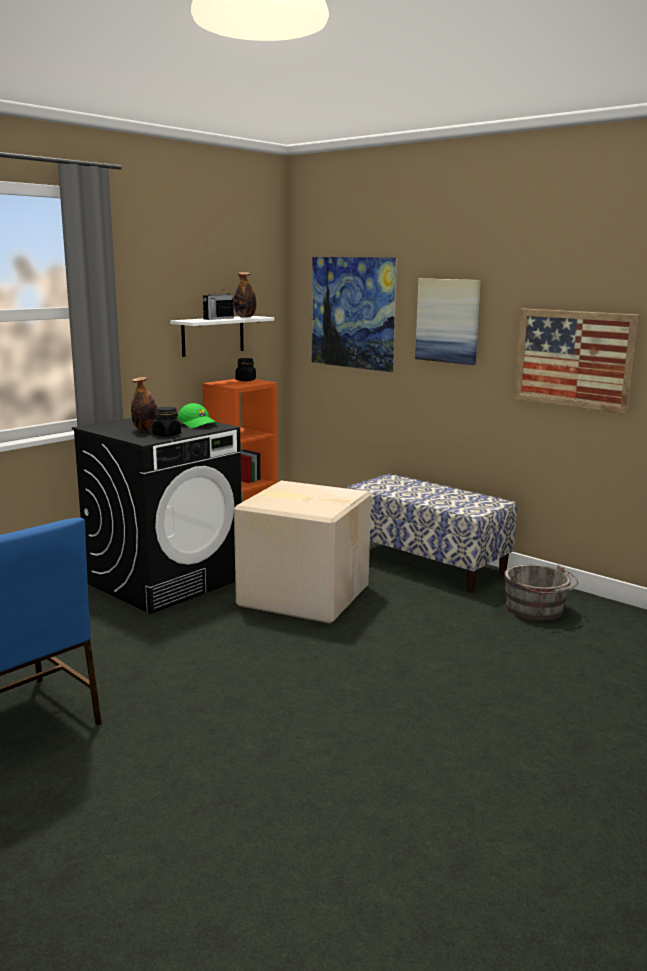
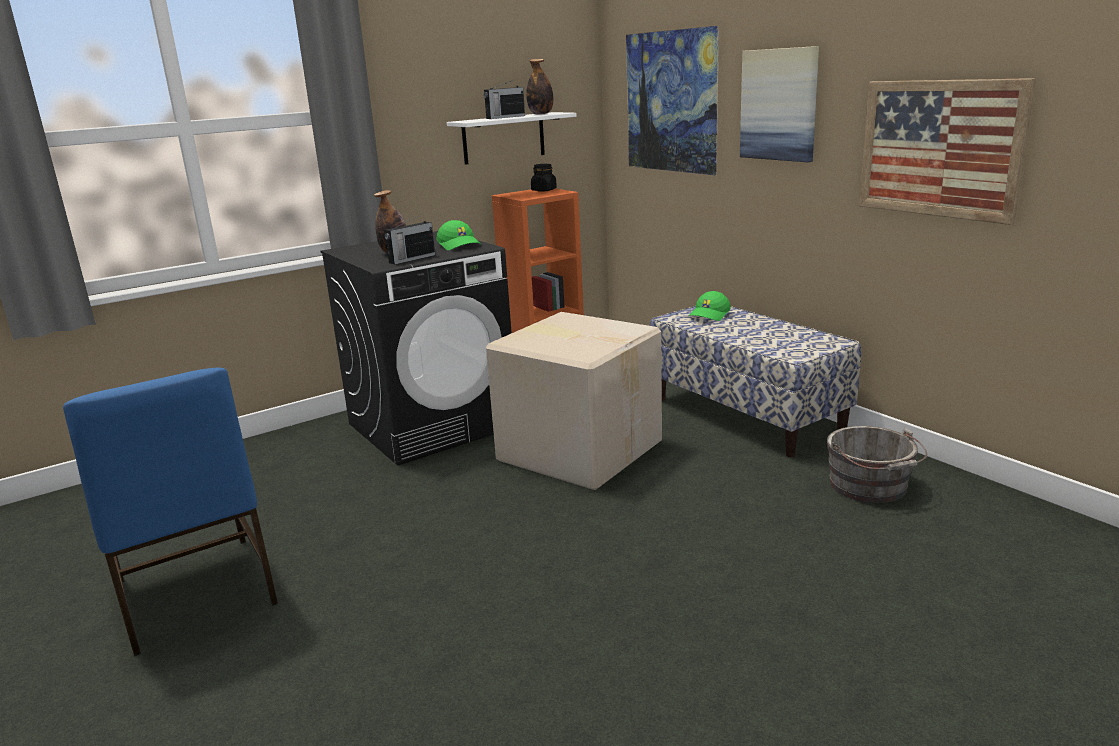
camera: 15 degrees right, 5 degrees up
(166, 435) = (411, 259): black jar -> radio
(393, 483) = (710, 315): none -> green cap

